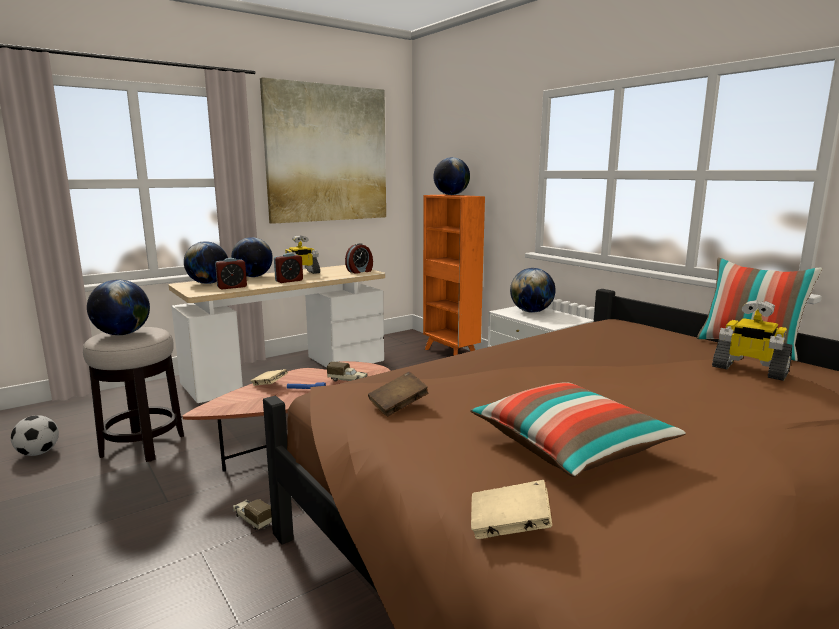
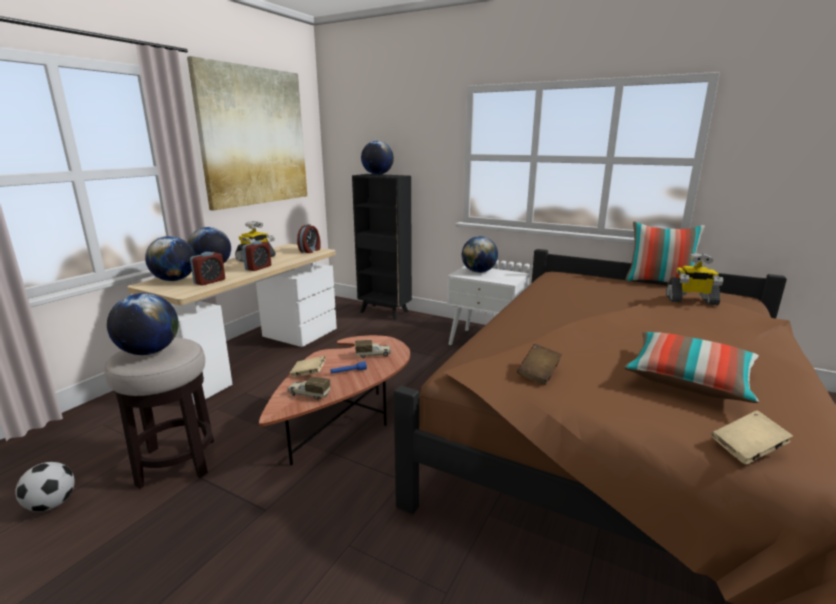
camera: 25 degrees left, 5 degrees up
(252, 519) = (365, 500): toy truck -> toy truck (308, 394)
(451, 353) = (385, 312): orange bookcase -> black bookcase

